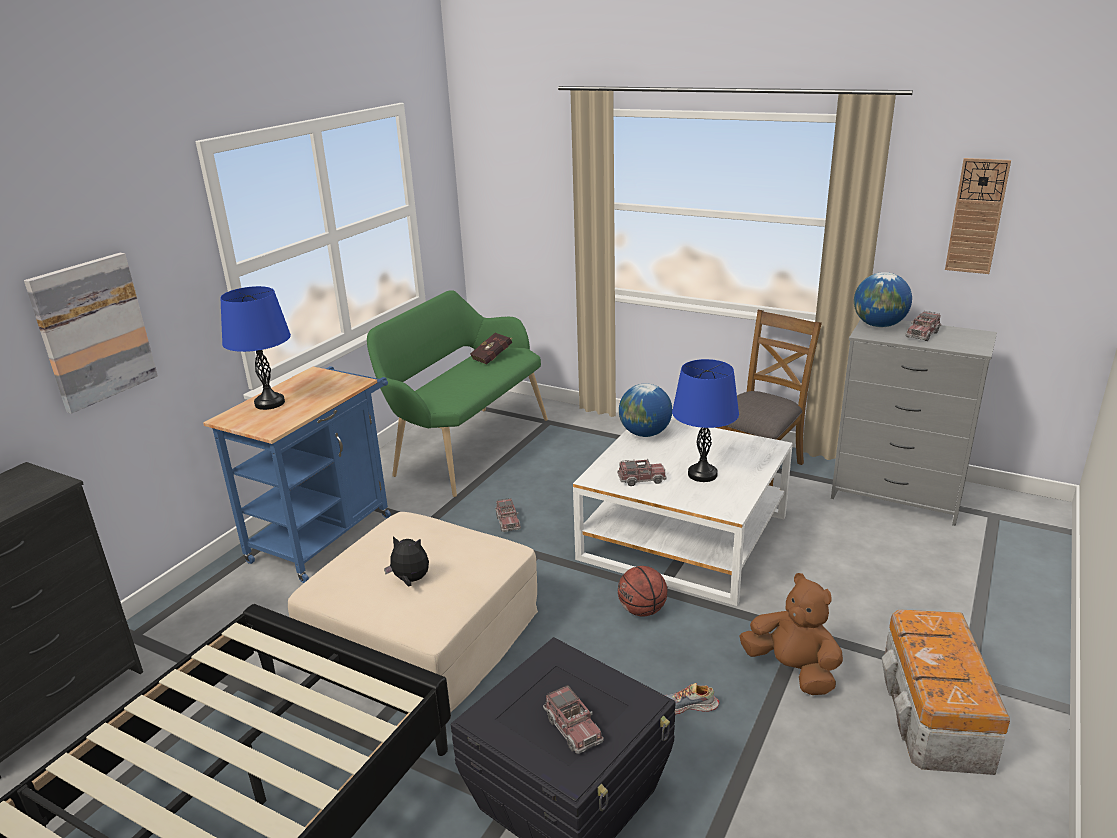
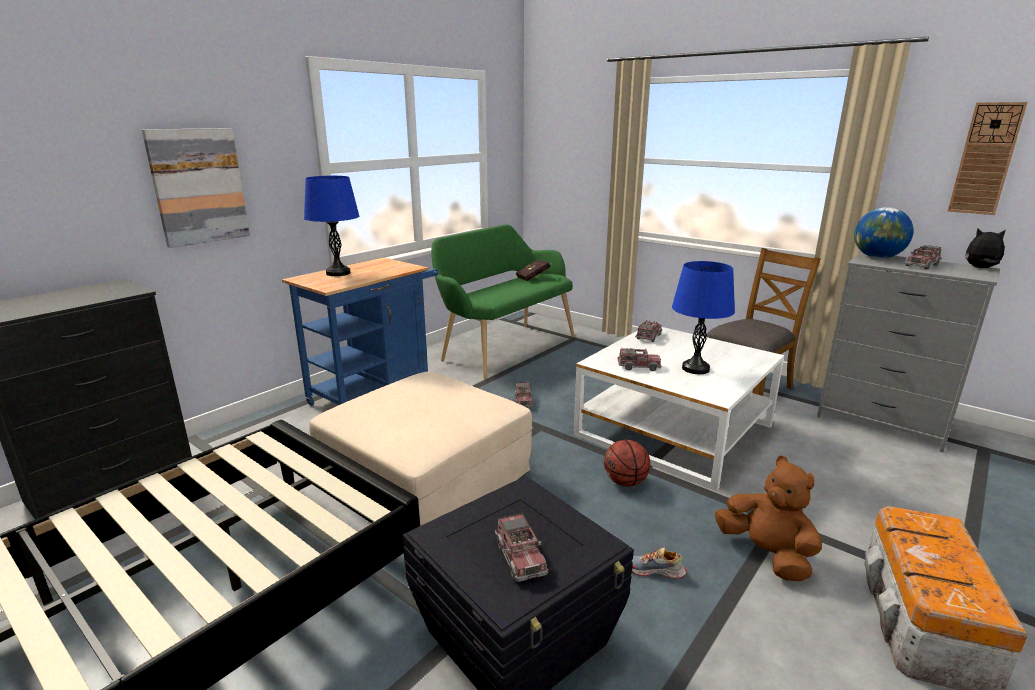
camera: 10 degrees right, 5 degrees down
(410, 580) = (413, 417): plush toy -> plush toy (980, 268)
(645, 434) = (648, 337): globe -> toy truck

